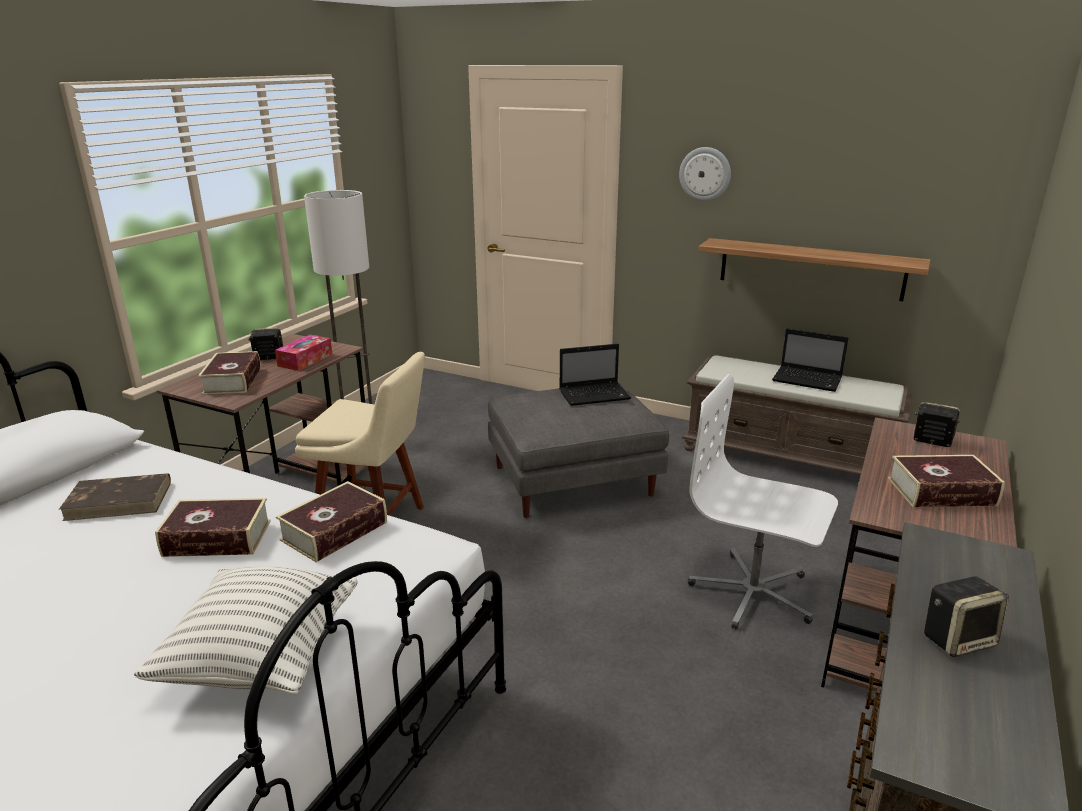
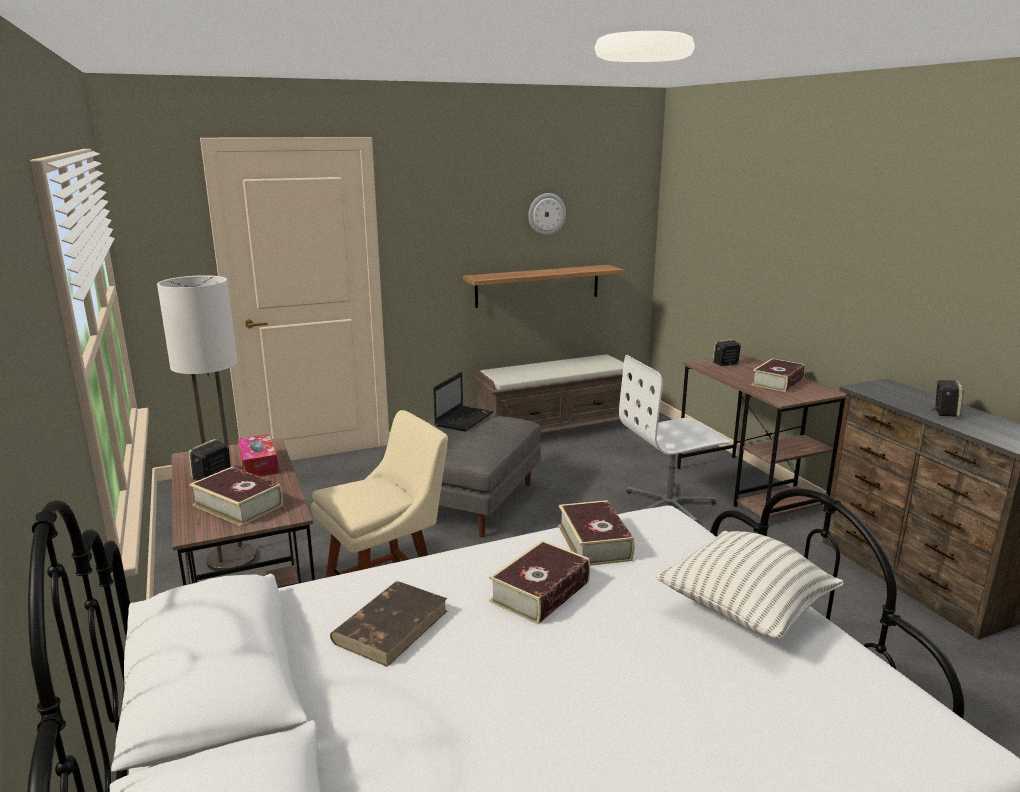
camera: 50 degrees left, 5 degrees down
(705, 174) = (453, 224): wall clock -> wall clock (546, 214)
(808, 380) = (562, 366): laptop -> none

